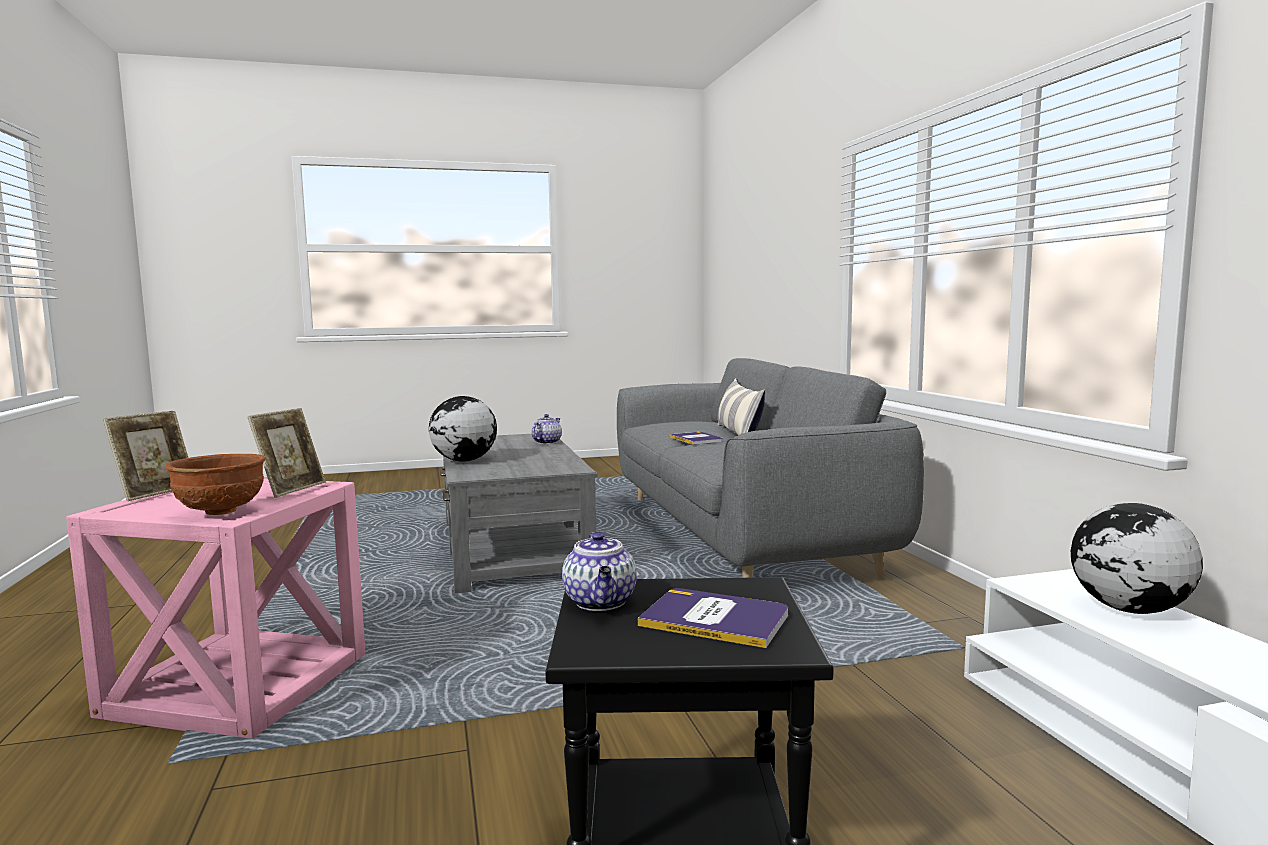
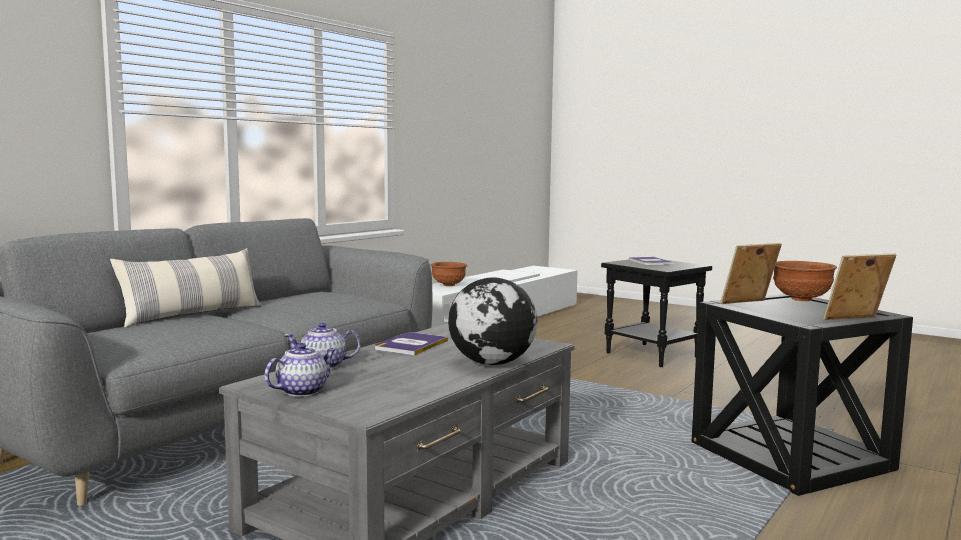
camera: 130 degrees left, 0 degrees up
(239, 684) = (790, 456): pink side table -> black side table
(601, 603) = (671, 267): teapot -> teapot (302, 391)
(696, 439) = (259, 317): book -> book (411, 345)
(1128, 609) = (449, 285): globe -> brown bowl

